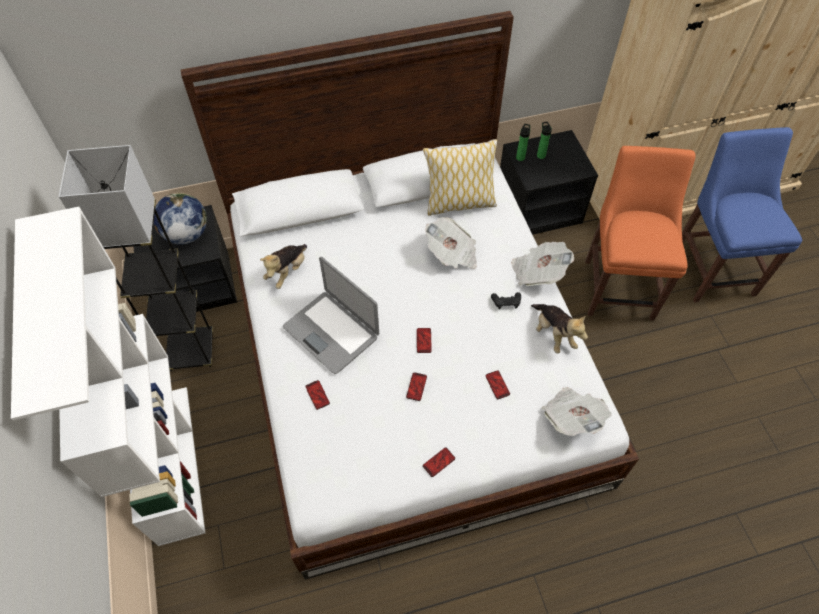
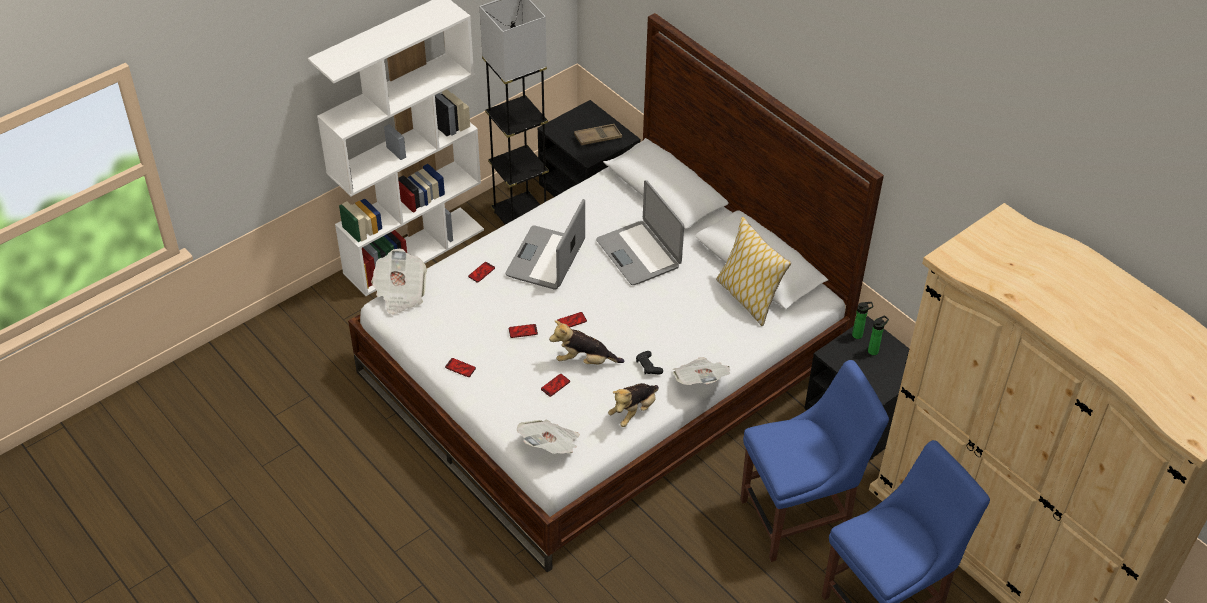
camera: 65 degrees right, 10 degrees down
(186, 234) = (597, 137): globe -> brown tray
(287, 271) = (591, 209): plush toy -> plush toy (585, 360)
(365, 257) = (639, 253): none -> laptop
(452, 254) = (681, 311): newspaper -> newspaper (400, 293)
(618, 285) = (799, 518): orange chair -> blue chair

